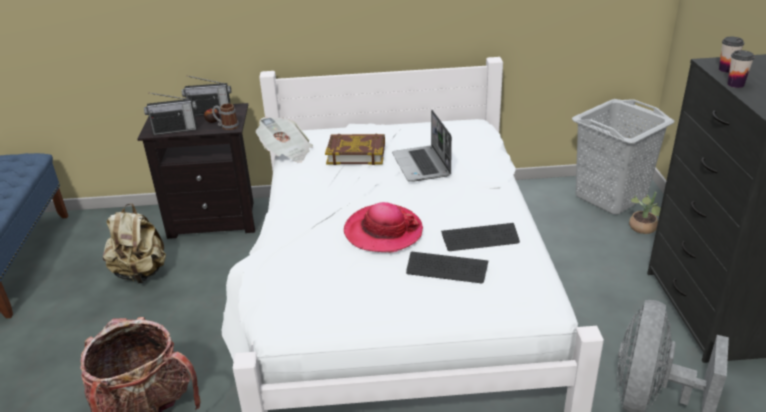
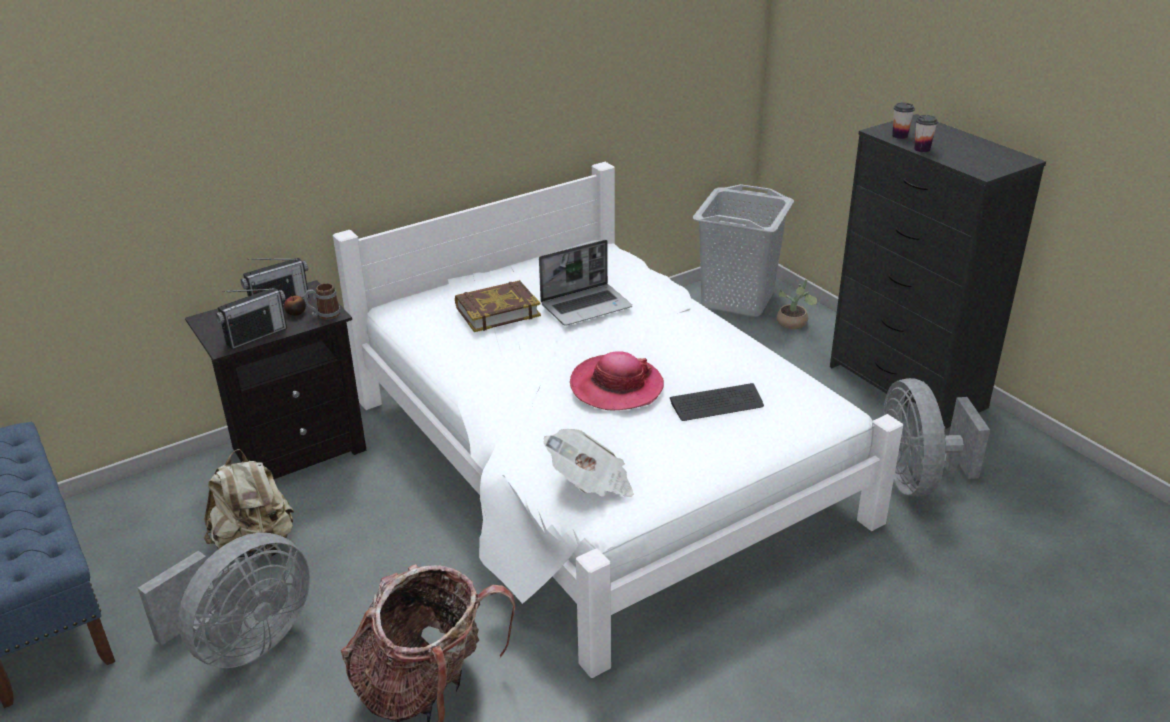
camera: 30 degrees left, 0 degrees up
(79, 334) = (244, 643): none -> grey fan
(286, 152) = (405, 331): newspaper -> newspaper (591, 483)
(422, 165) = (586, 306): laptop -> laptop turned 75 degrees counterclockwise
(480, 238) = (719, 365): keyboard -> none

